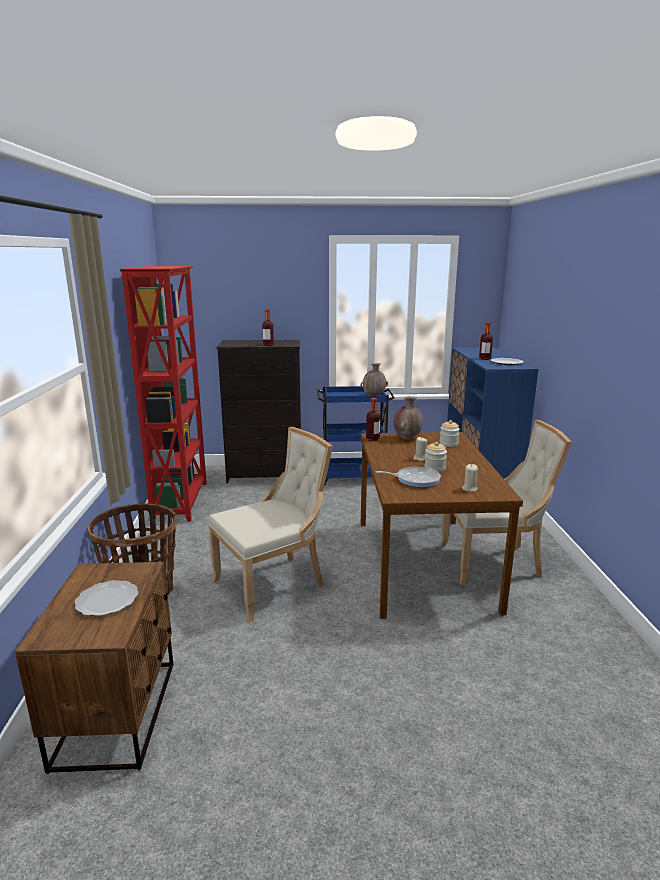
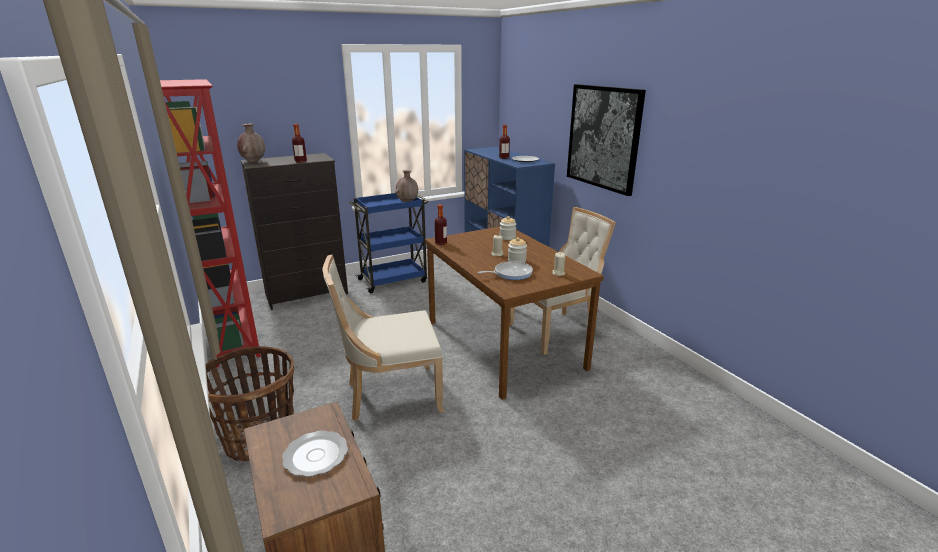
camera: 25 degrees left, 5 degrees up
(274, 583) = (390, 395): beige chair -> beige chair turned 135 degrees counterclockwise
(407, 438) = (469, 237): brown vase -> brown vase (253, 161)
(585, 341) = (603, 137): none -> picture

